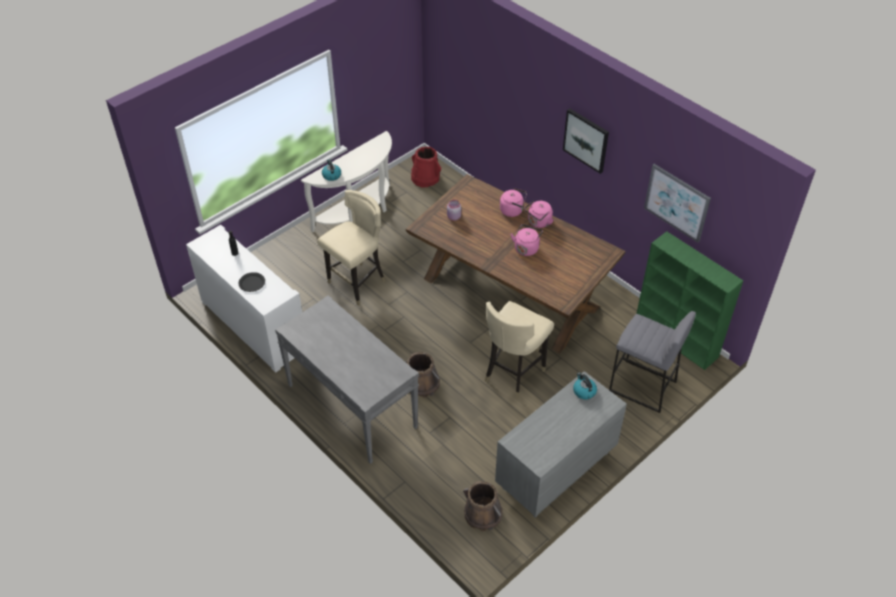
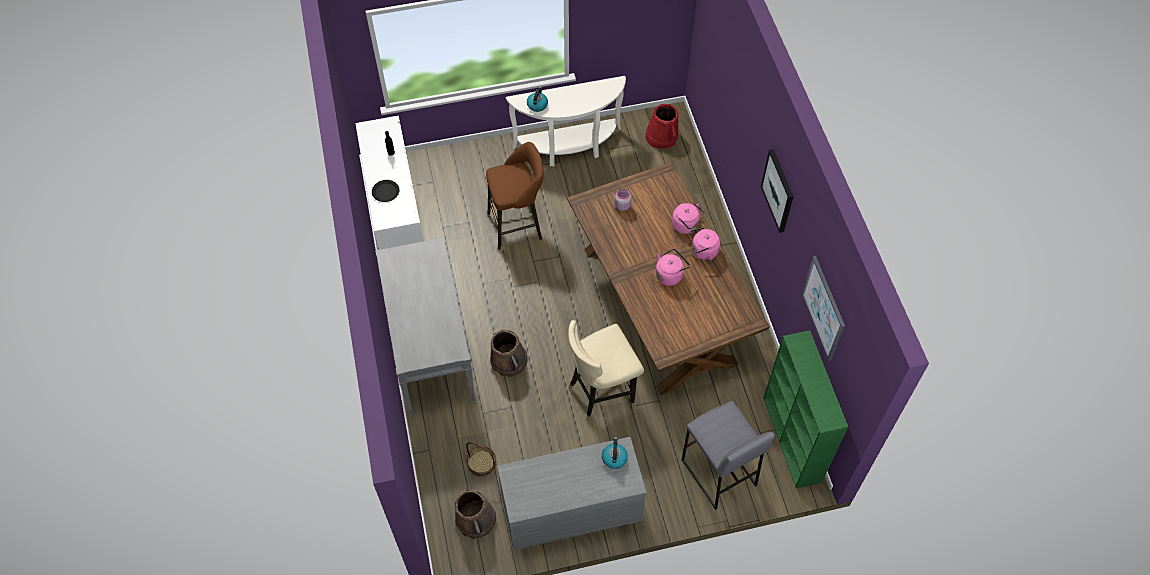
camera: 30 degrees right, 10 degrees up
(357, 284) = (518, 225): beige chair -> brown stool
(456, 470) = (481, 463): none -> basket

